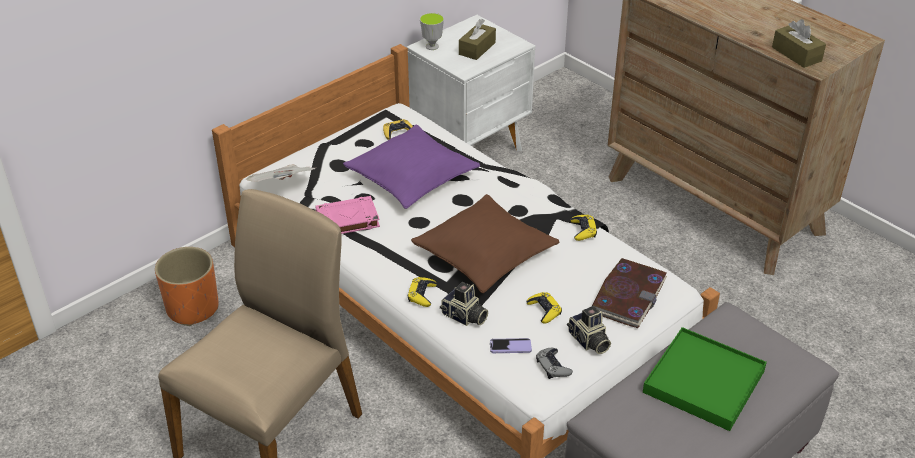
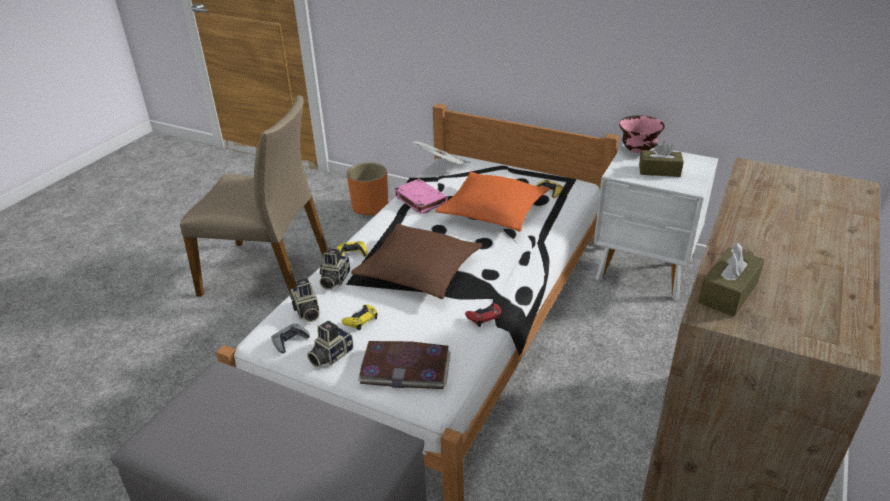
camera: 70 degrees right, 5 degrees down
(411, 177) = (493, 211): purple pillow -> orange pillow
(432, 46) = (637, 151): cup -> pink bowl
(510, 347) = (306, 311): phone -> camera
(583, 230) = (484, 317): yellow game controller -> red game controller
(703, 382) = (278, 437): green tray -> none

